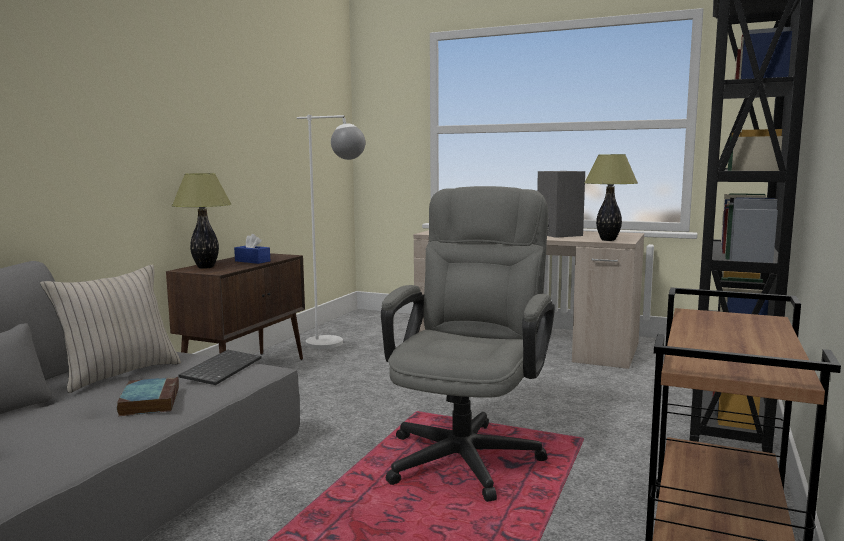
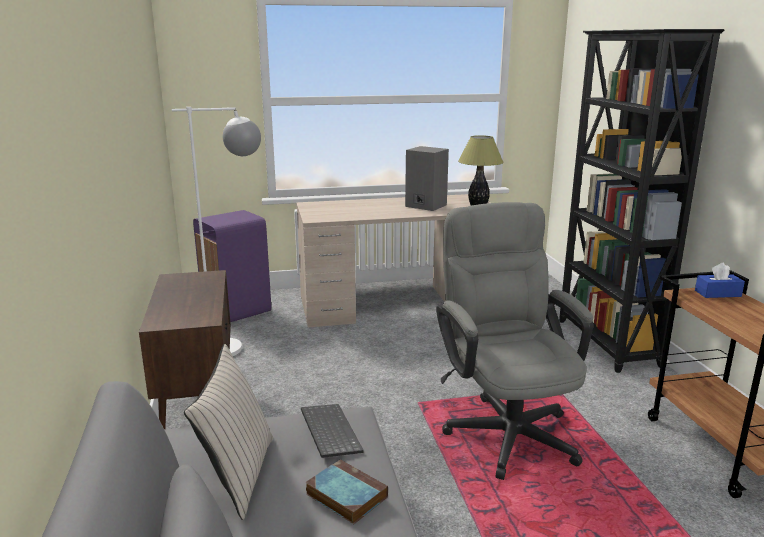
camera: 35 degrees left, 10 degrees up
(205, 267) = (171, 314): table lamp -> none
(252, 261) = (198, 292): blue tissue box -> blue tissue box (717, 293)
(376, 324) = (236, 311): none -> purple trash can

